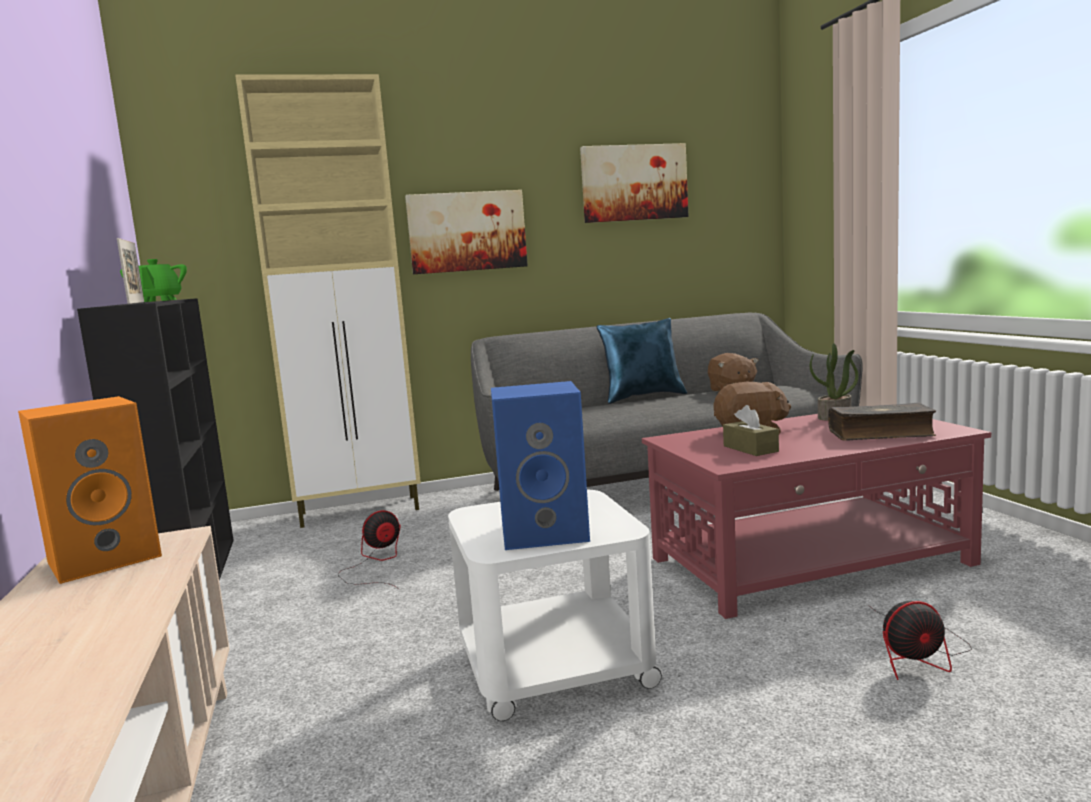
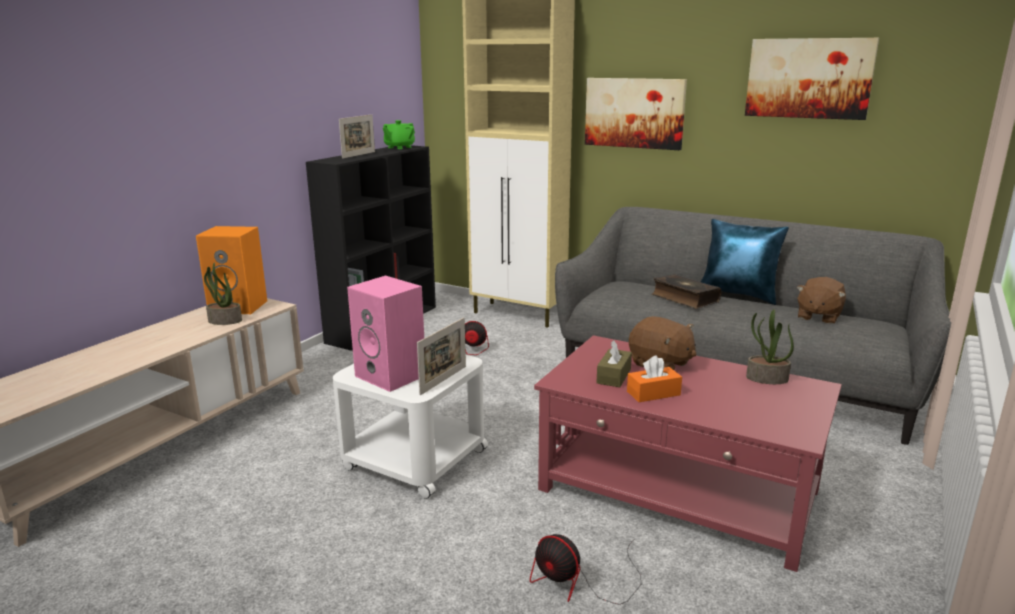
camera: 45 degrees right, 10 degrees up
(134, 577) = (224, 321): none -> potted plant
(546, 532) = (392, 376): blue speaker -> pink speaker
(610, 513) = (443, 380): none -> picture frame
(810, 445) = (653, 393): none -> orange tissue box
(880, 434) = (734, 410): book -> book (684, 299)

